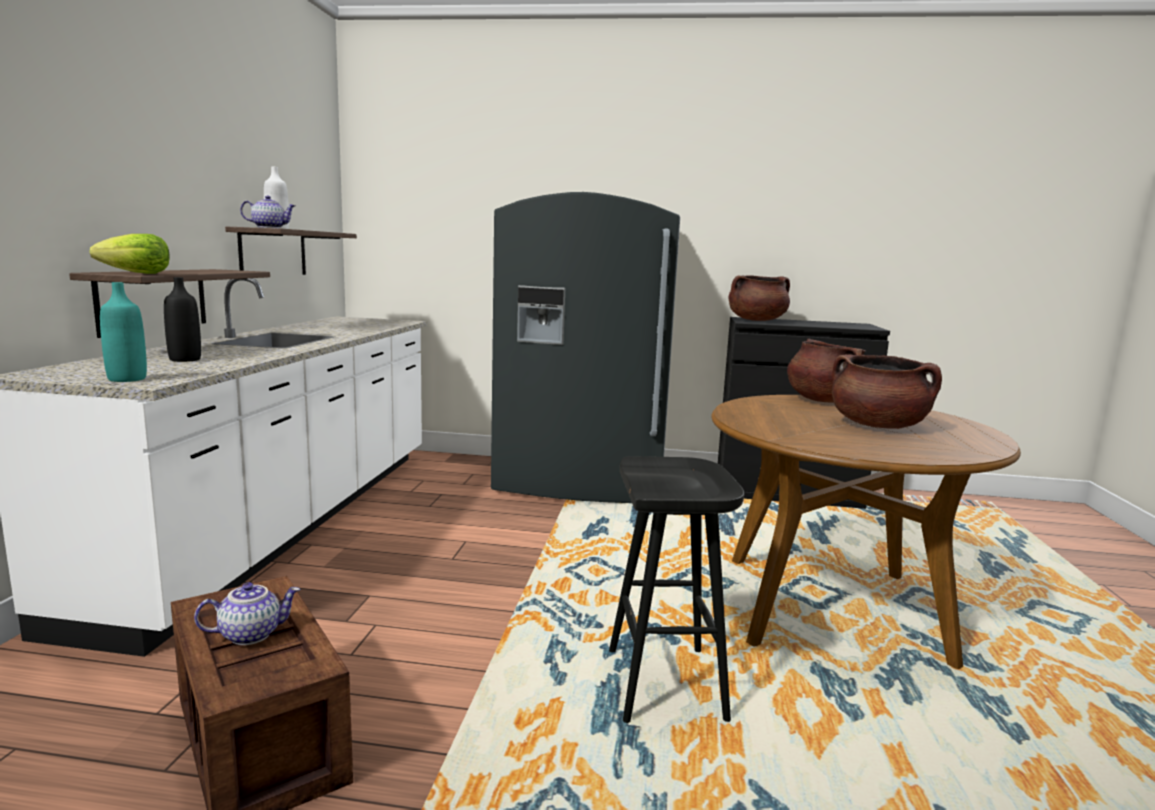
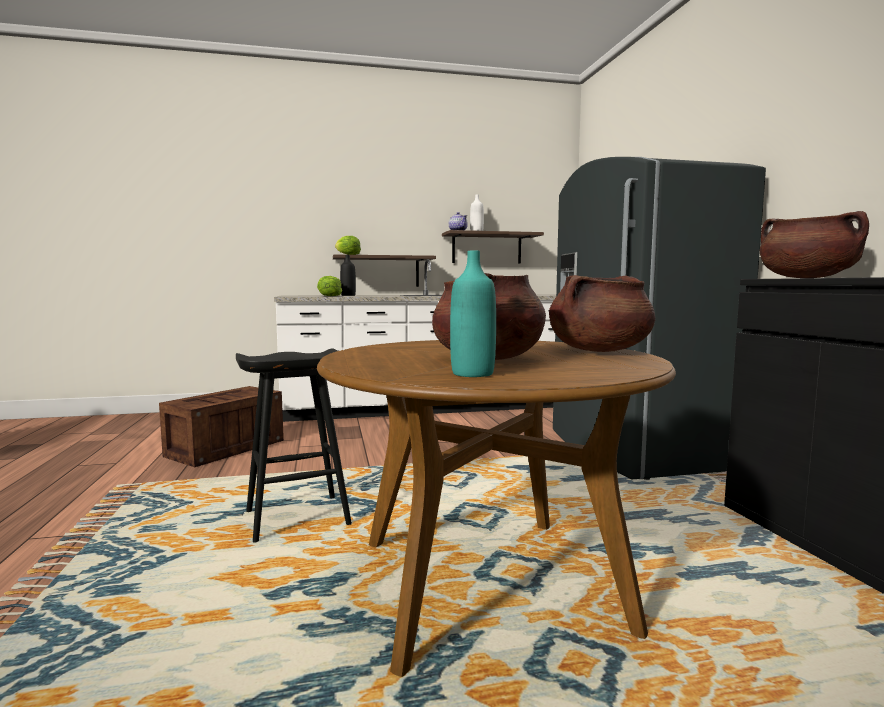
camera: 70 degrees right, 5 degrees down
(127, 379) = (293, 296): turquoise bottle -> turquoise bottle (472, 374)
(192, 367) = (330, 296): none -> lettuce
(251, 634) = (224, 397): teapot -> none

